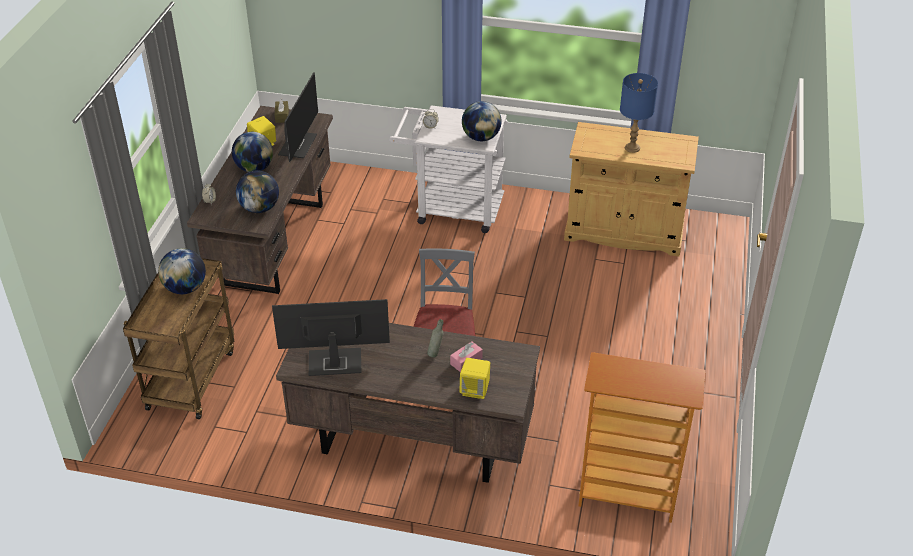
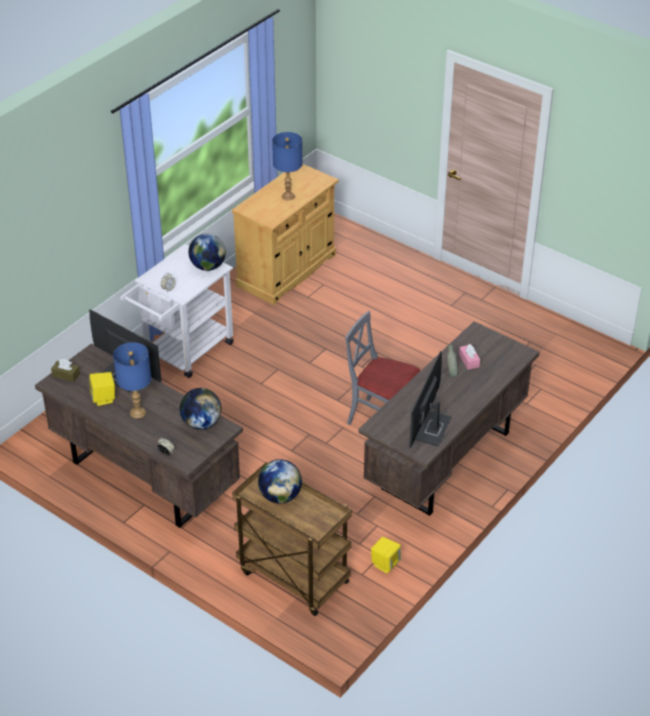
camera: 65 degrees left, 0 degrees up
(254, 168) = (137, 412): globe -> blue table lamp
(475, 390) = (501, 365): yellow speaker -> yellow speaker (385, 564)
(626, 497) = (556, 371): bookcase -> none

